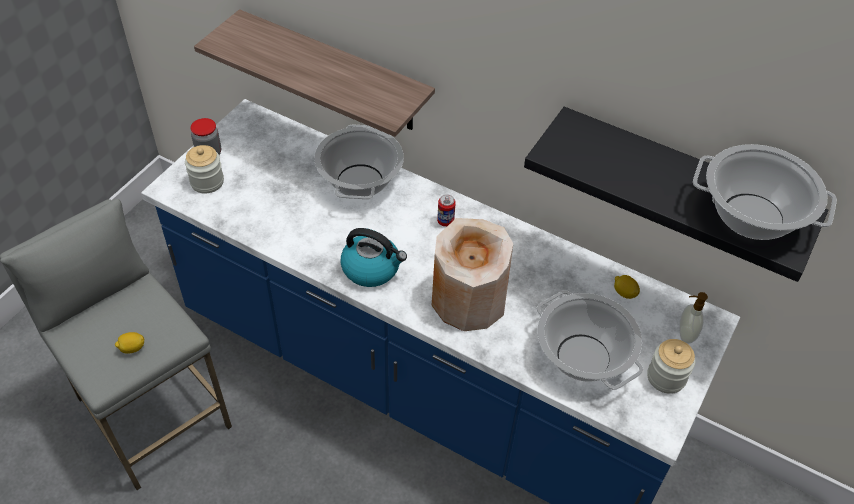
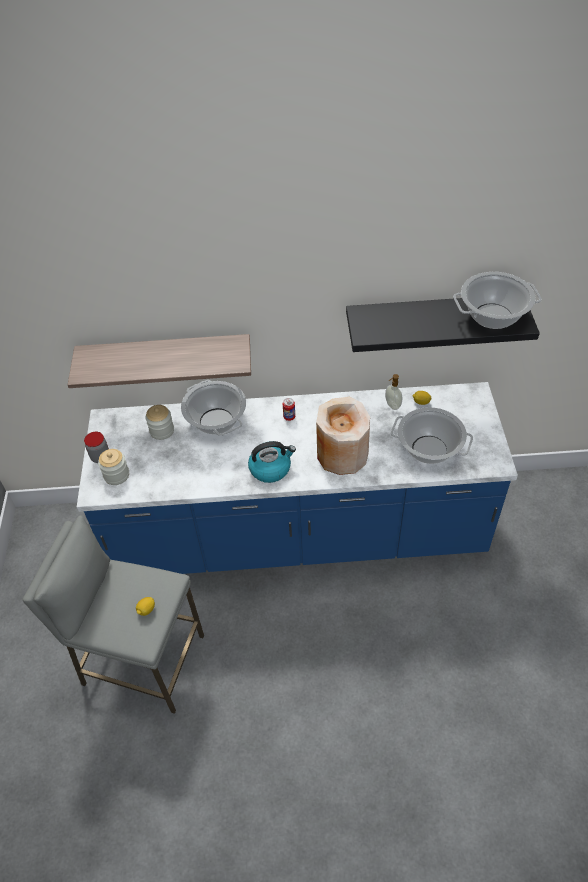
camera: 30 degrees left, 0 degrees up
(666, 377) = (478, 435): jar -> jar (162, 431)
(685, 334) = (469, 407): soap dispenser -> soap dispenser (392, 405)

